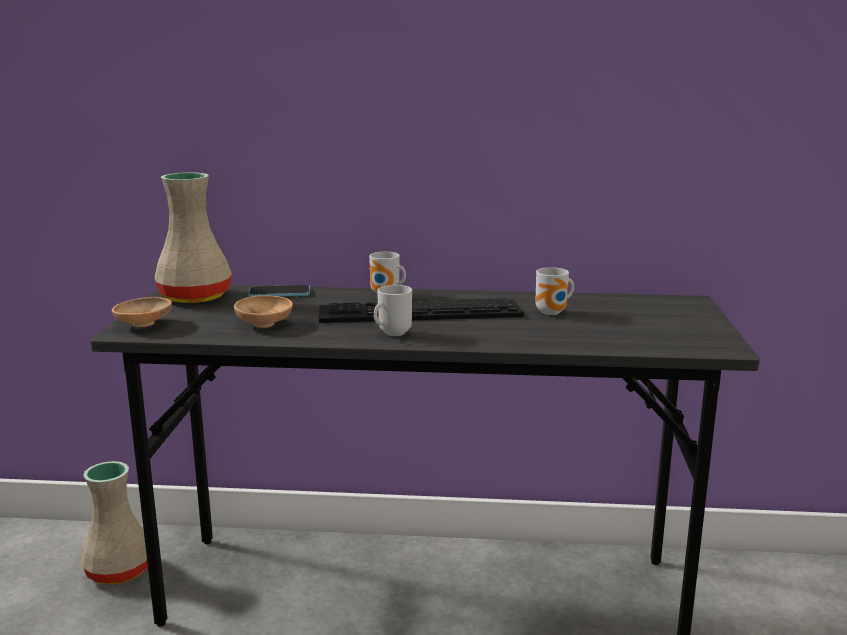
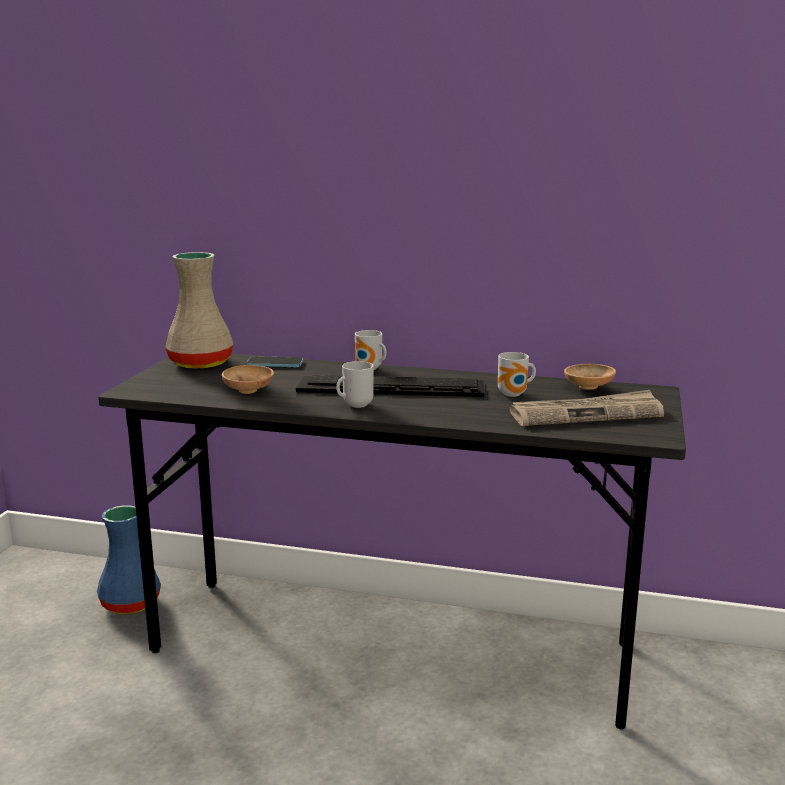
camera: 10 degrees right, 0 degrees up
(119, 570) = (131, 603): beige vase -> blue vase
(143, 325) = (147, 385): brown bowl -> brown bowl (588, 388)
(639, 328) = (586, 414): none -> newspaper

